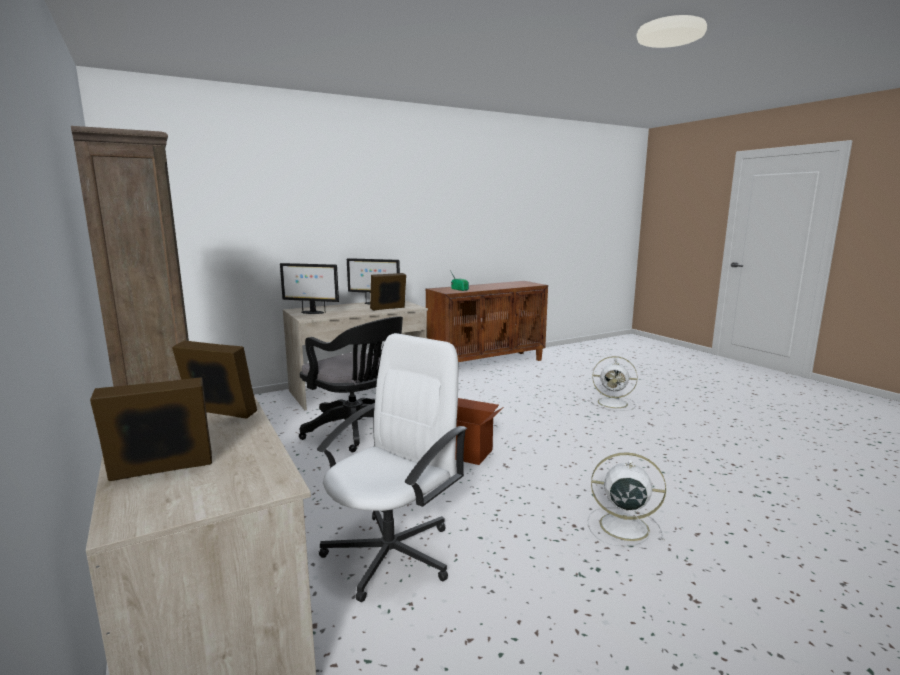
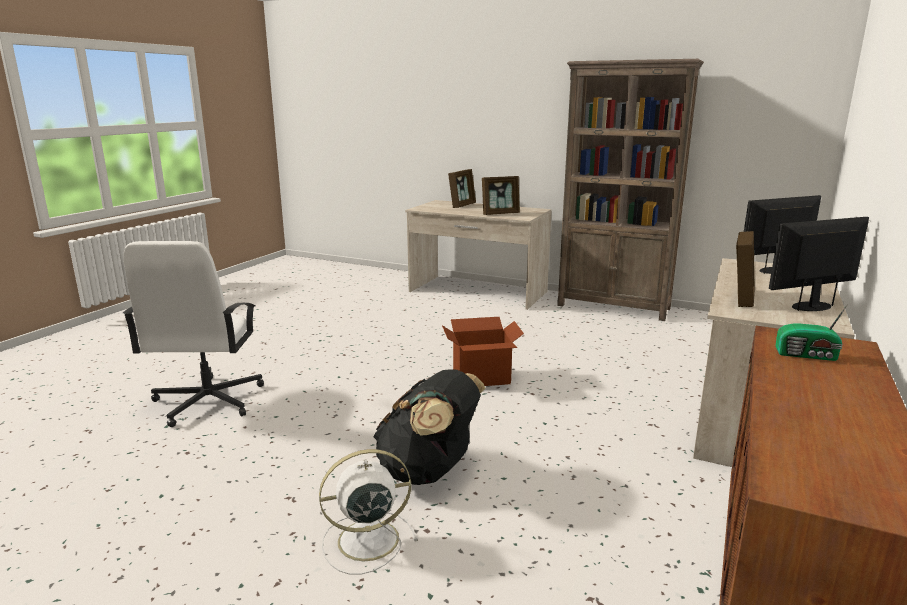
camera: 145 degrees right, 5 degrees up
(357, 431) = (608, 367): black office chair -> none
(392, 553) = (437, 318): white office chair -> white office chair (207, 401)
(565, 414) = (429, 472): none -> black backpack
(621, 526) = (310, 362): white fan -> none

